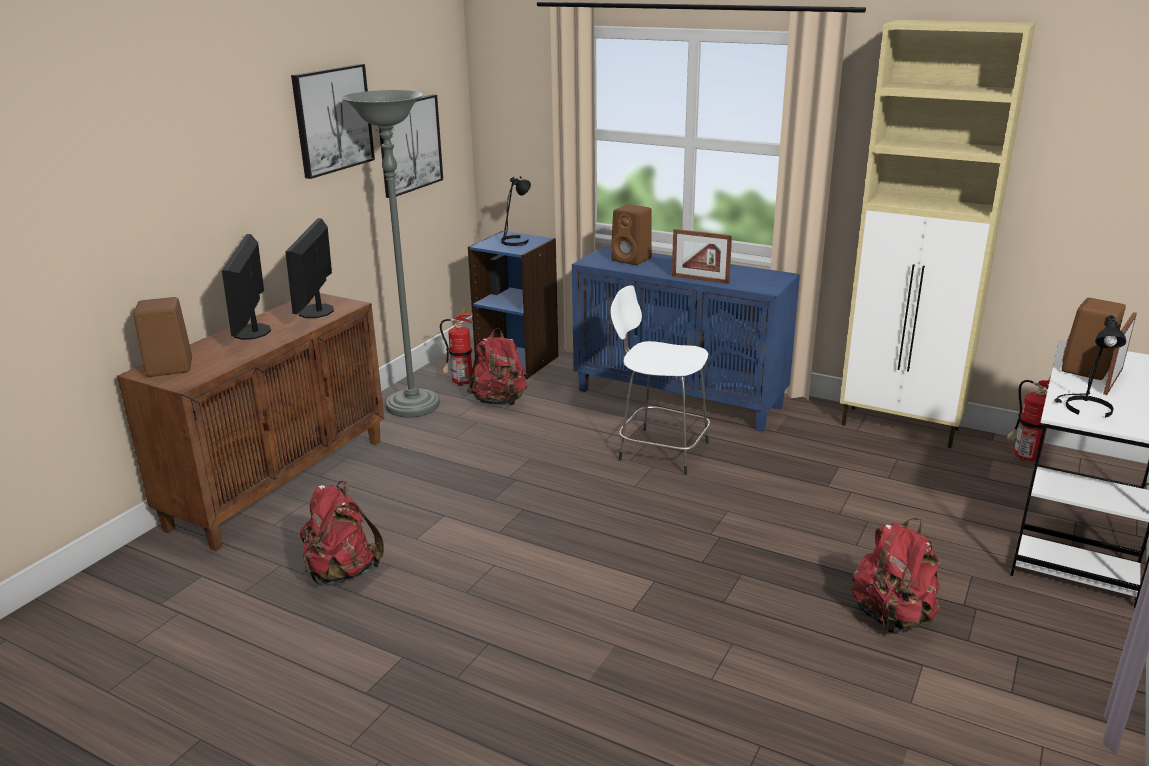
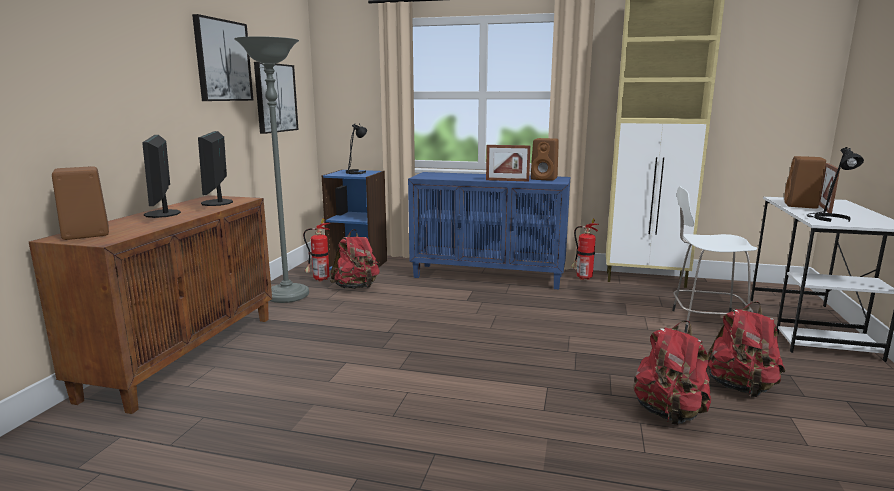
camera: 15 degrees left, 10 degrees down
(342, 572) = (268, 415): red backpack -> red backpack (669, 414)
(632, 259) = (450, 175): brown speaker -> brown speaker (545, 178)
(660, 450) = (495, 305): white stool -> white stool (705, 322)
(1023, 457) = (733, 288): fire extinguisher -> fire extinguisher (582, 278)

